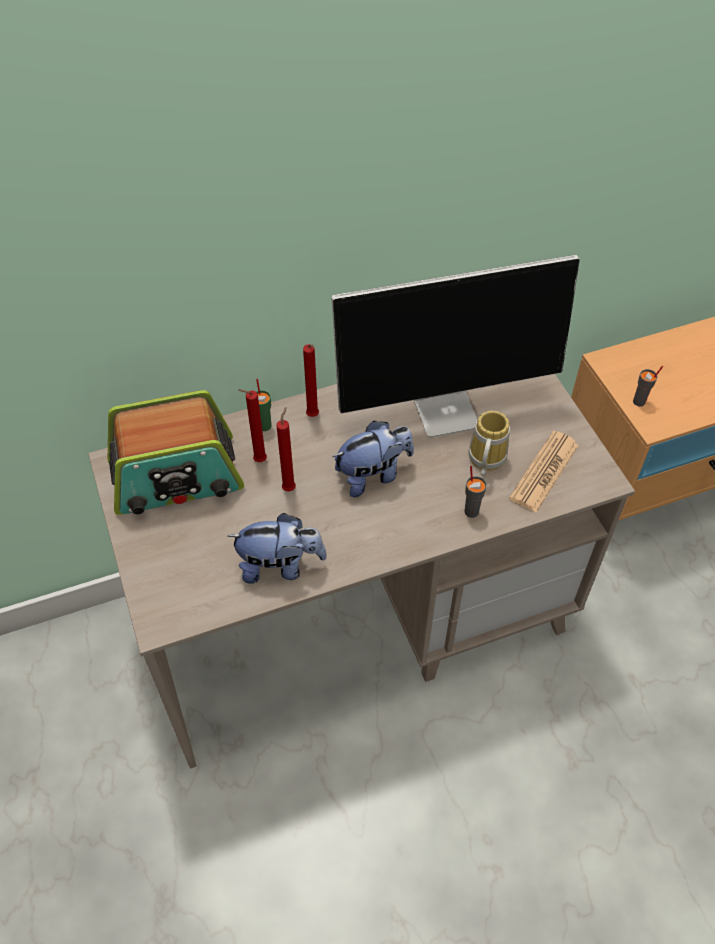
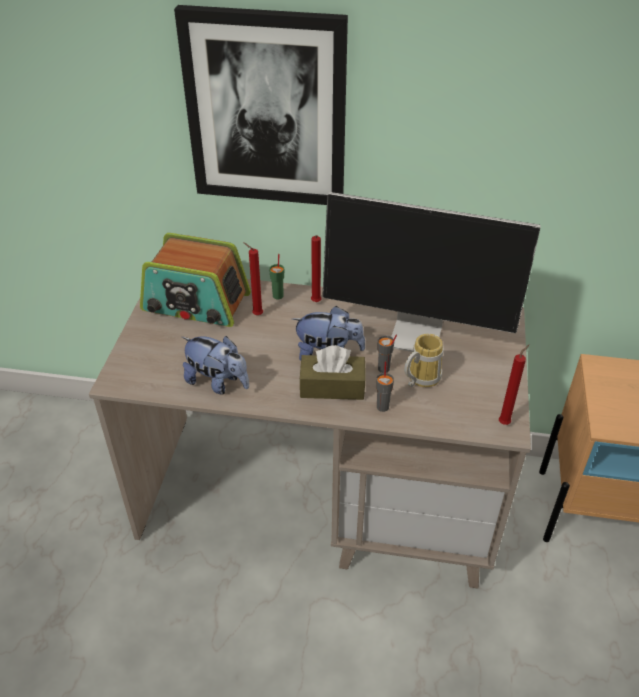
camera: 30 degrees right, 10 degrees down
(213, 217) = (266, 110): none -> picture
(290, 487) = (264, 338): red candle -> red candle (505, 422)
(405, 512) = (332, 387): none -> brown tissue box
(544, 472) = (462, 404): newspaper -> none
(639, 402) = (606, 405): grey cup -> grey cup (384, 369)

